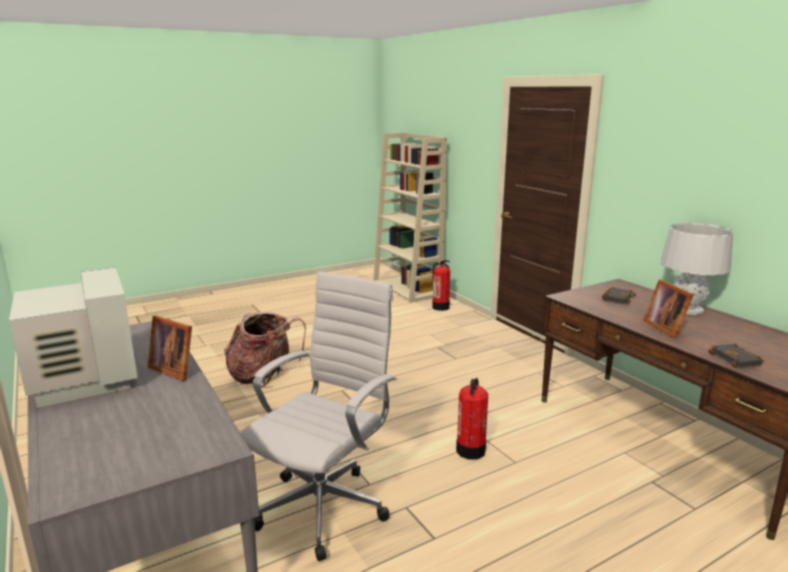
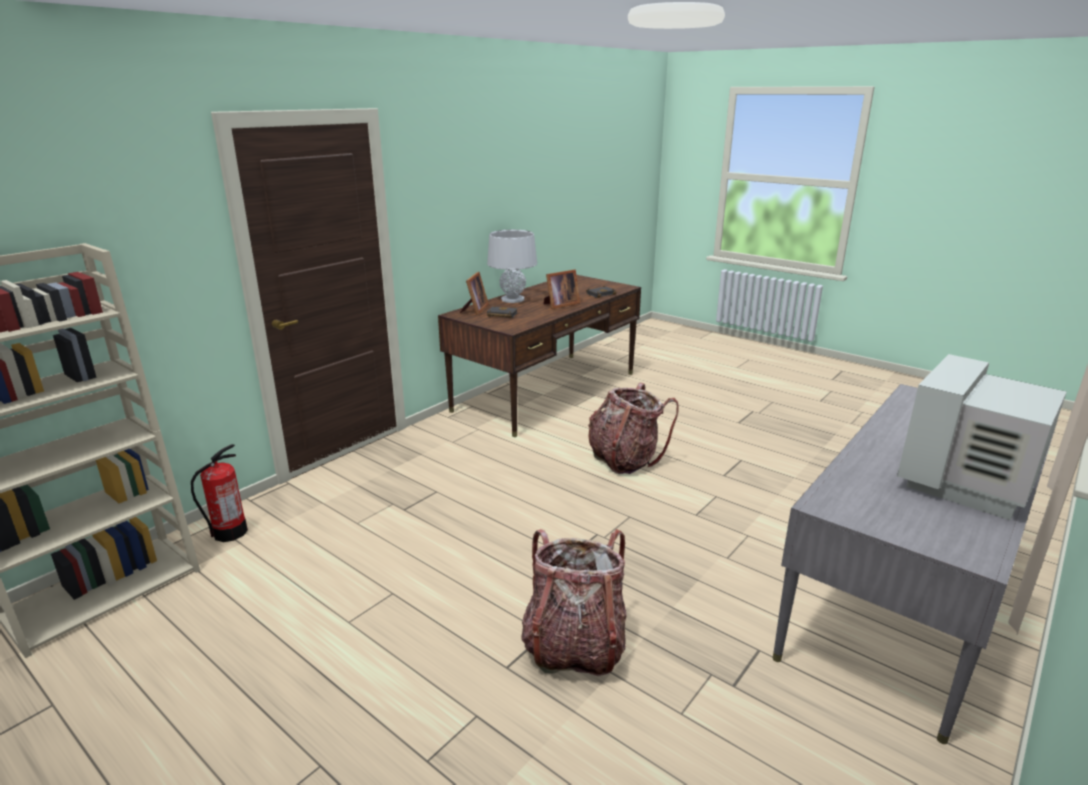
camera: 110 degrees left, 5 degrees up
(174, 369) = (874, 447): picture frame -> picture frame (475, 310)
(326, 505) = (762, 509): white office chair -> none
(471, 450) = (625, 459): fire extinguisher -> backpack

